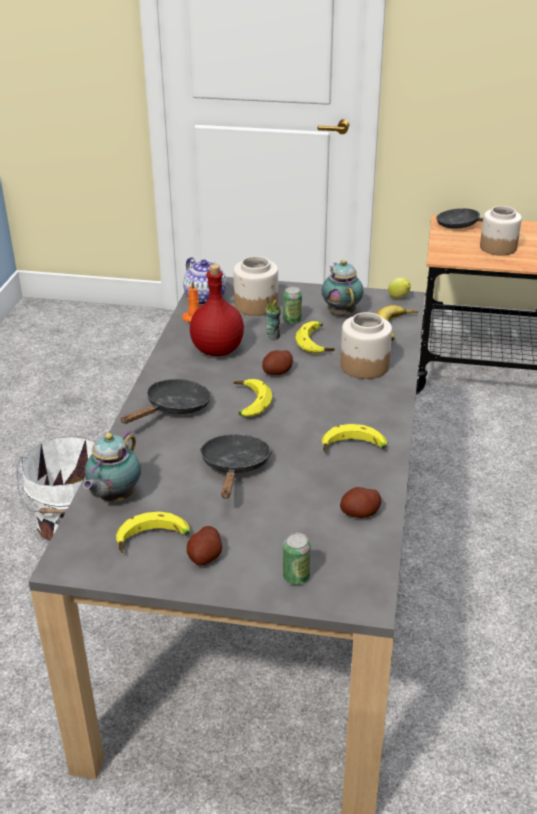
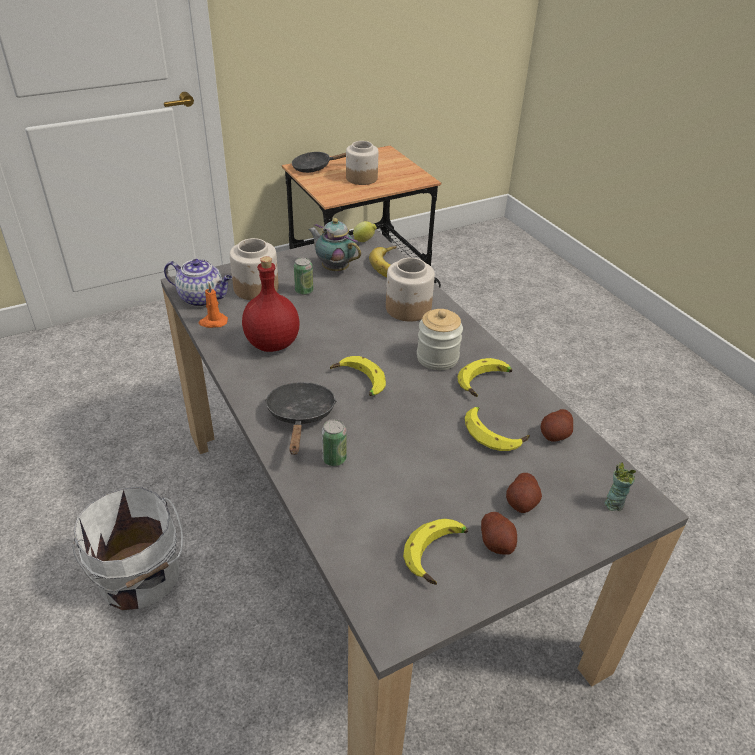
camera: 40 degrees left, 5 degrees up
(114, 497) = (353, 534): teapot -> none
(235, 467) = (419, 446): black frying pan -> none
(273, 336) = (305, 311): cup -> cup (613, 504)
(277, 372) = (348, 342): potato -> potato (521, 502)
(296, 577) = (581, 517): can -> can (334, 459)
(317, 343) = (349, 303): banana -> banana (494, 433)
(337, 413) = (437, 358): none -> jar

